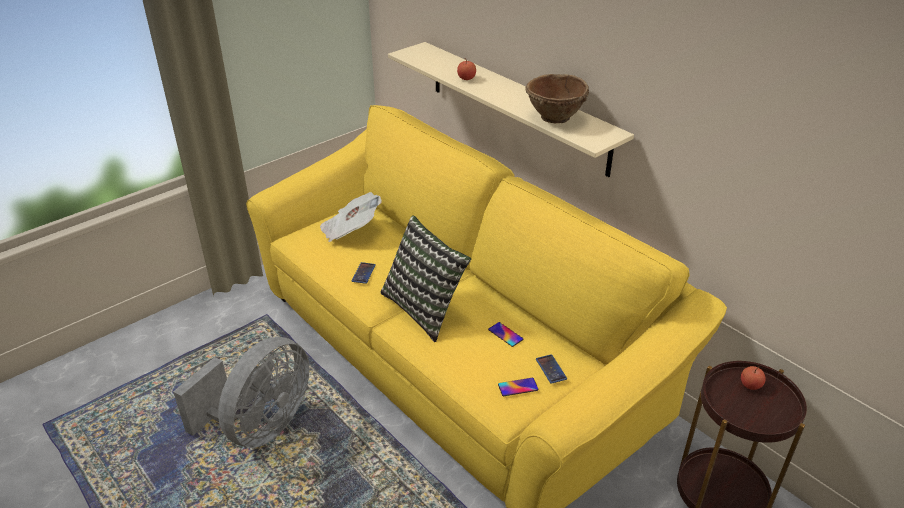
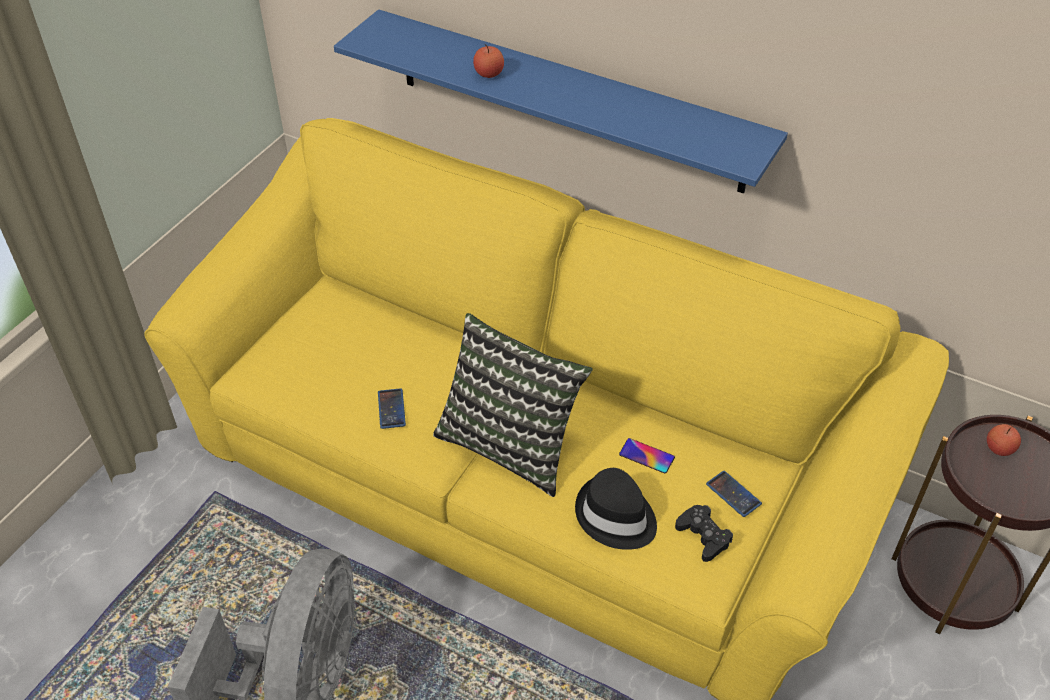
camera: 20 degrees left, 10 degrees up
(350, 230) = (331, 337): newspaper -> none
(467, 362) = (615, 517): none -> black hat
(516, 106) = (568, 101): beige shelf -> blue shelf
(518, 387) = (703, 536): phone -> black game controller
(555, 118) = (663, 125): brown bowl -> none

